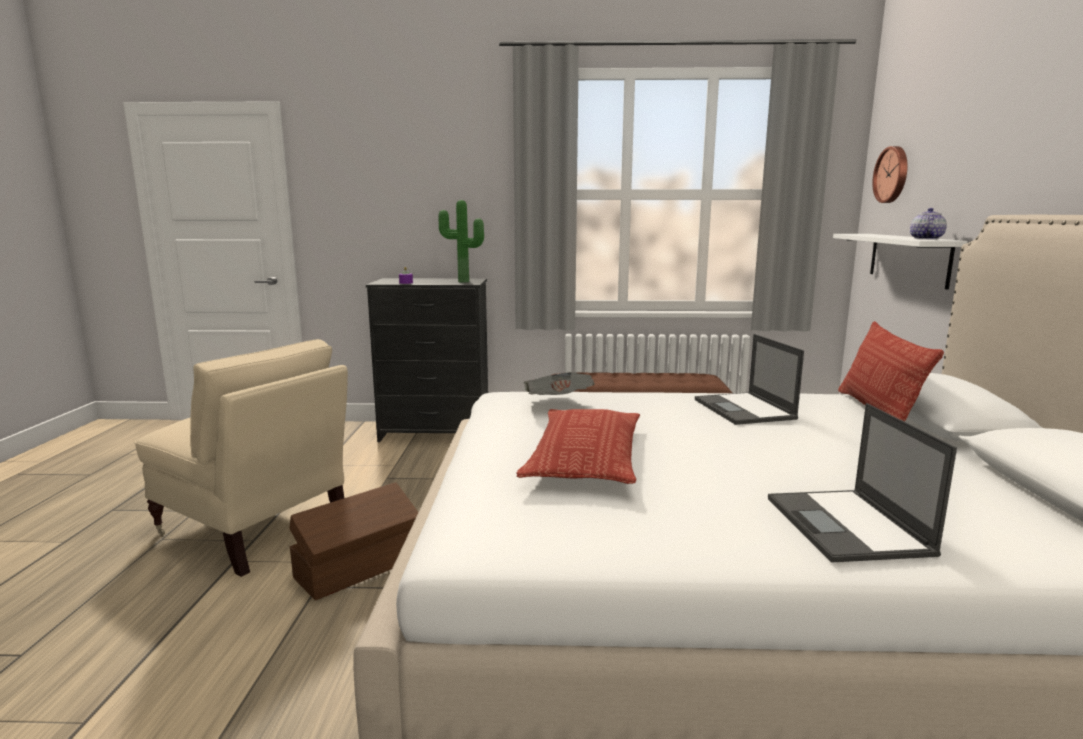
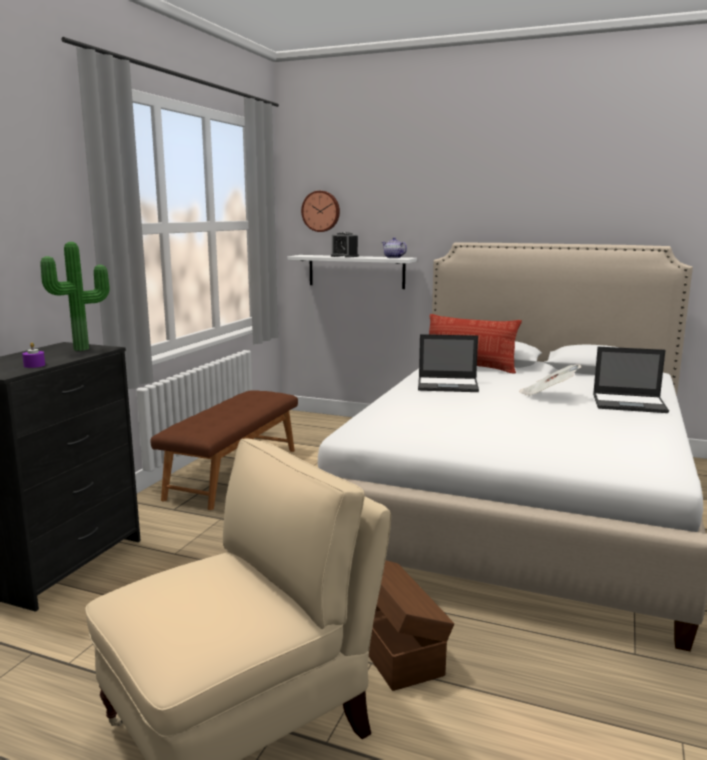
camera: 70 degrees left, 0 degrees up
(558, 404) = (405, 420): newspaper -> newspaper (547, 395)
(585, 457) = (523, 430): pillow -> none
(885, 236) = (344, 256): none -> alarm clock

